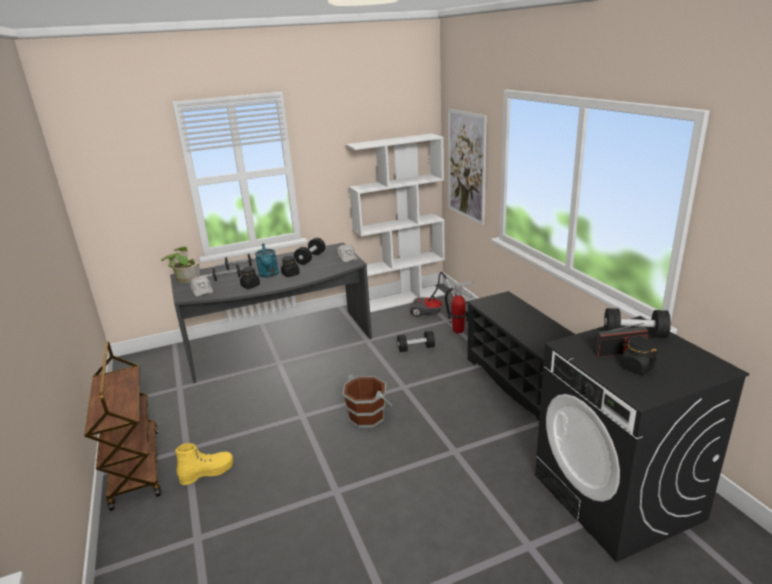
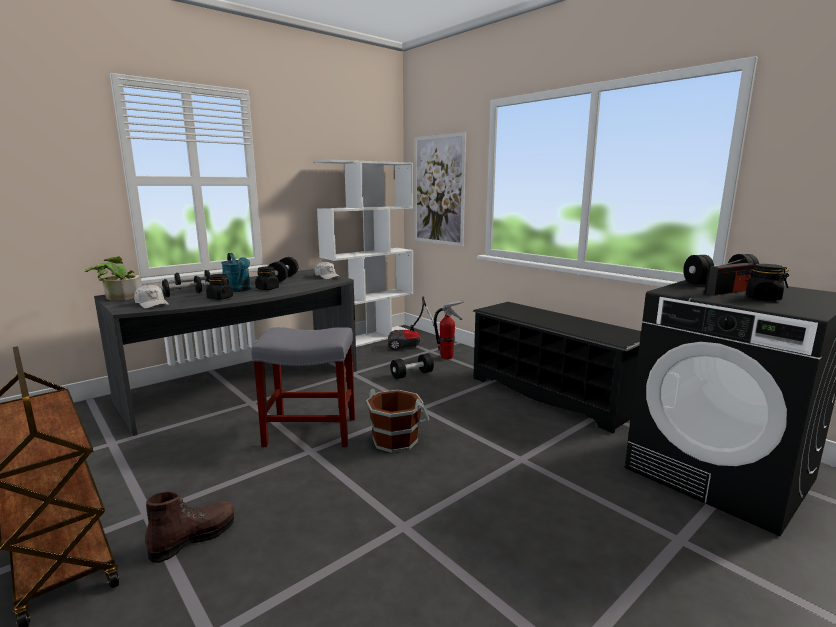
camera: 20 degrees left, 10 degrees down
(207, 472) = (194, 538): yellow boot -> brown boot
(309, 398) = (309, 432): none -> grey stool

